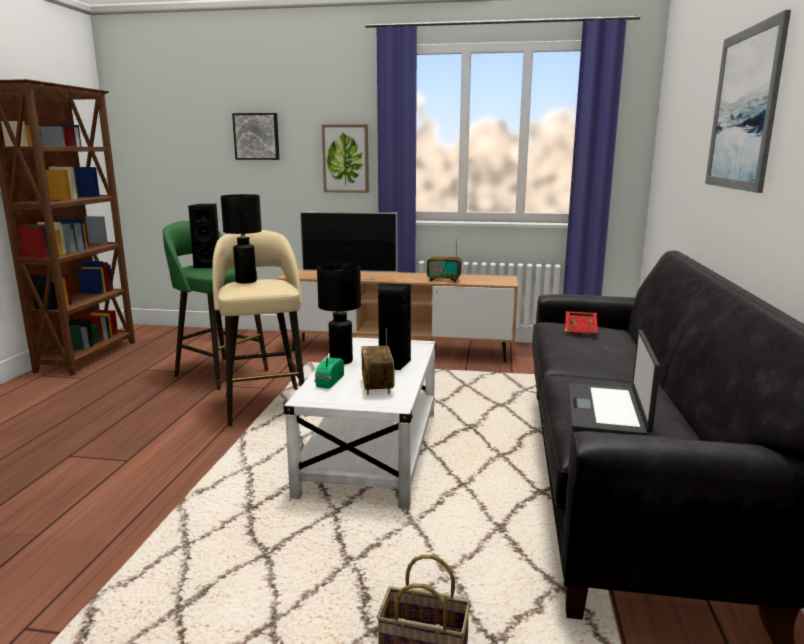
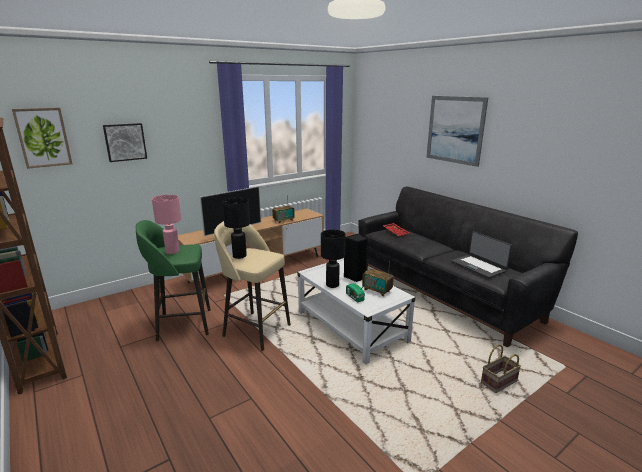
camera: 45 degrees left, 5 degrees up
(210, 266) = (172, 251): black speaker -> pink table lamp
(345, 158) = (197, 152): picture -> picture (43, 137)

